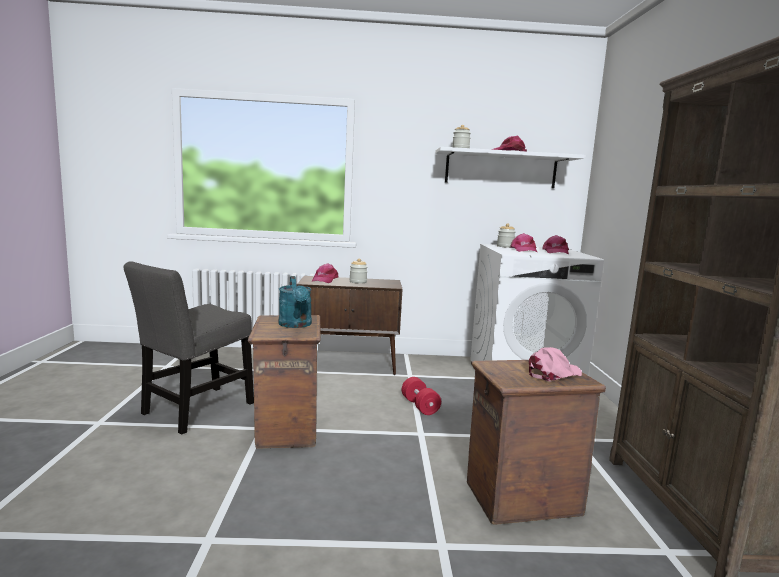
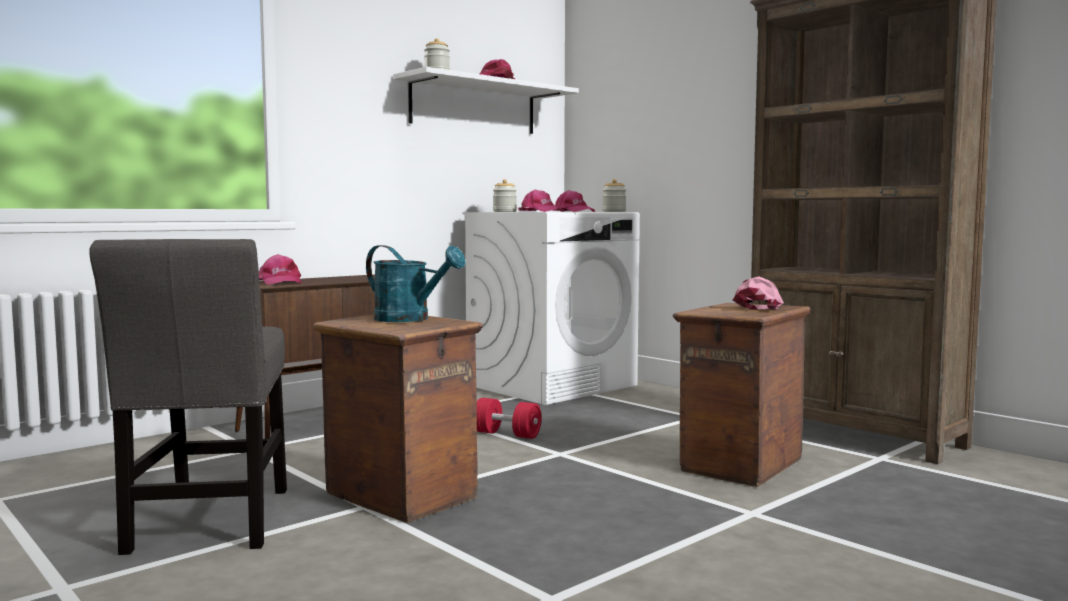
camera: 40 degrees left, 5 degrees down
(358, 282) = (334, 279): jar -> jar (614, 211)

